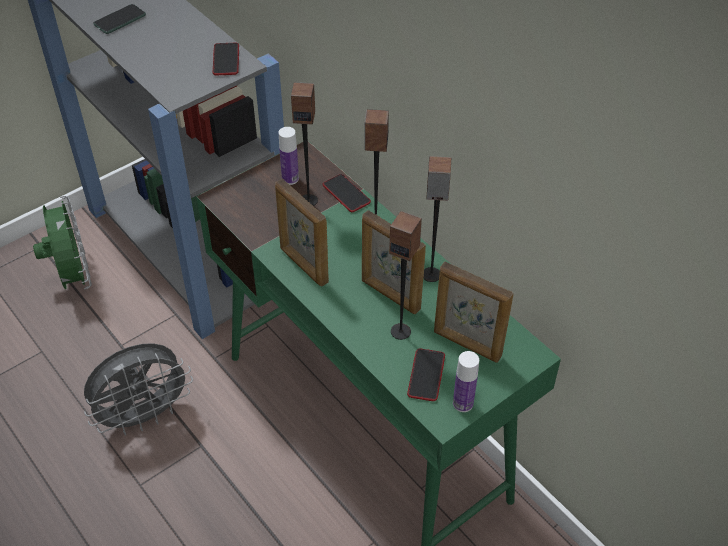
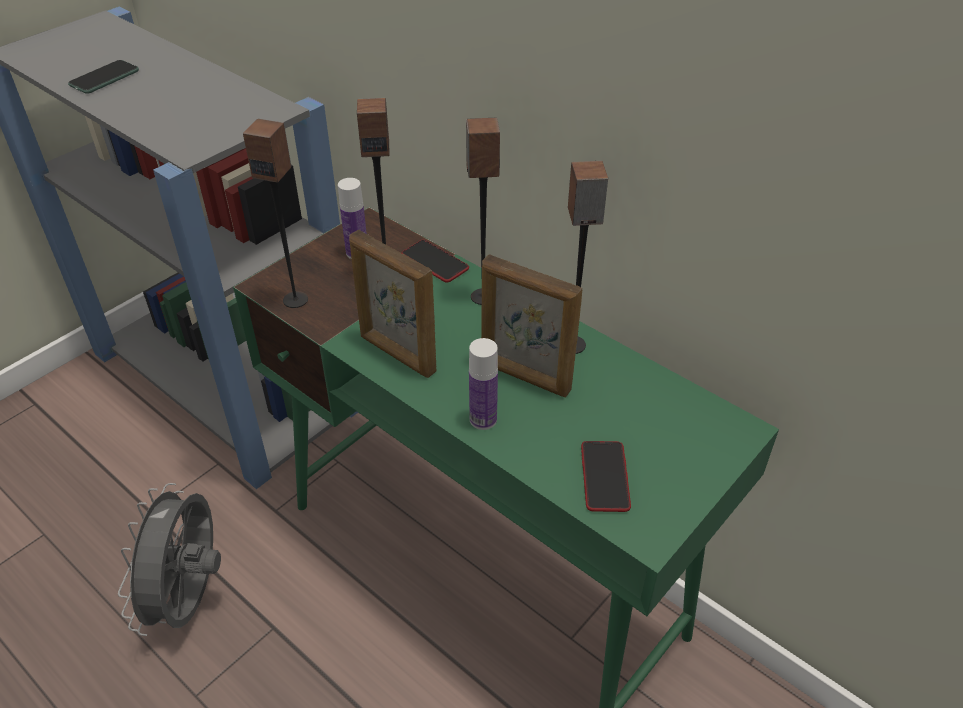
camera: 10 degrees left, 5 degrees down
(74, 277) = (81, 435): green fan -> none
(144, 416) = (192, 599): grey fan -> grey fan turned 135 degrees clockwise
(226, 60) = (253, 107): phone -> none
(401, 331) = (552, 422): speaker -> speaker (296, 299)
(463, 403) = (668, 509): bottle -> bottle (483, 419)
(467, 345) = (648, 428): picture frame -> none

